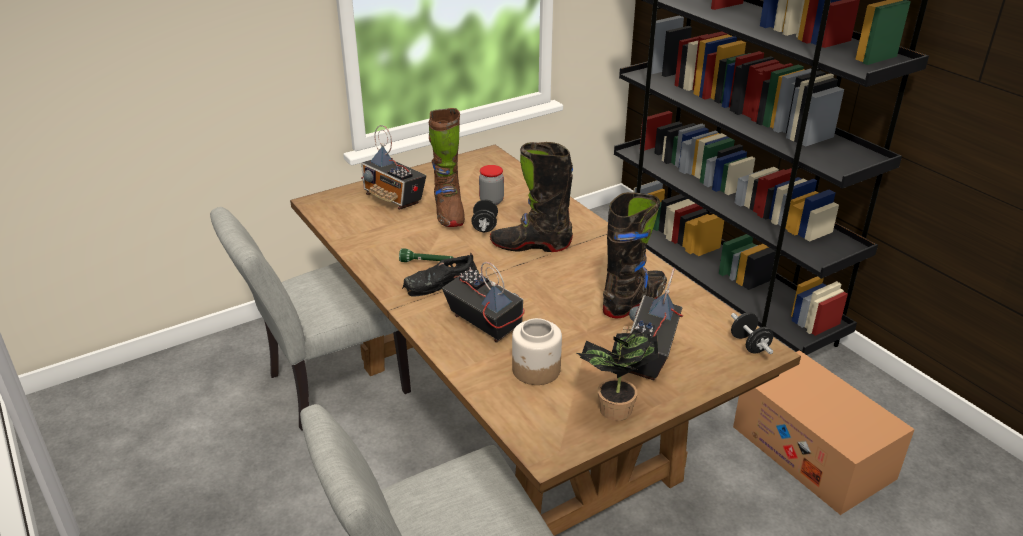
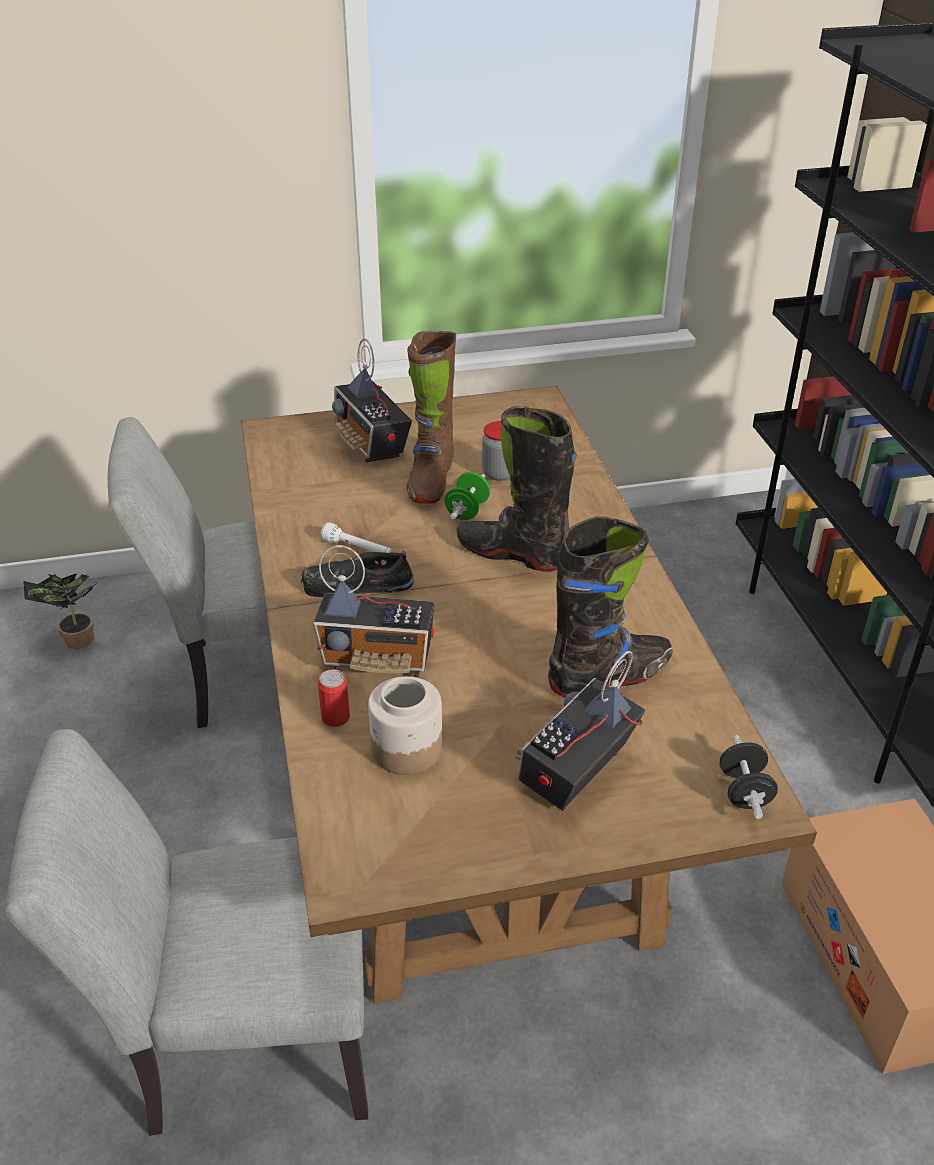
camera: 20 degrees right, 5 degrees up
(427, 262) = (358, 549): green flashlight -> white flashlight
(478, 363) = (335, 717): none -> can
(484, 324) = (378, 660): radio -> radio turned 120 degrees clockwise
(485, 226) = (467, 510): black dumbbell -> green dumbbell
(613, 412) = (474, 846): potted plant -> potted plant (75, 641)

